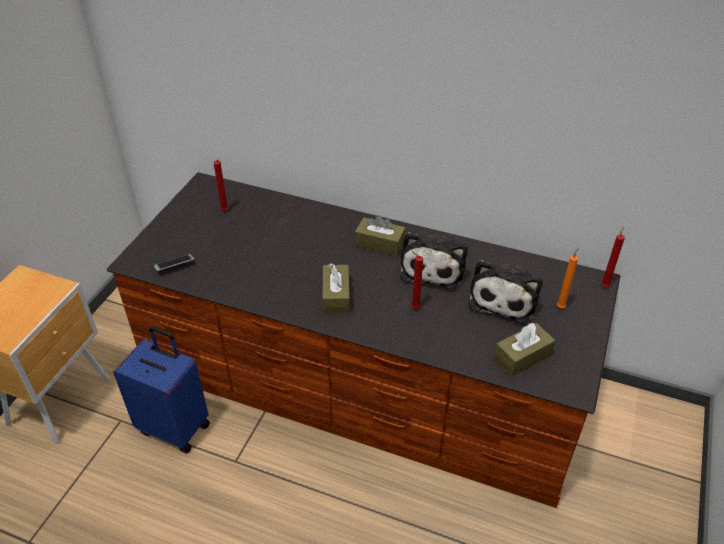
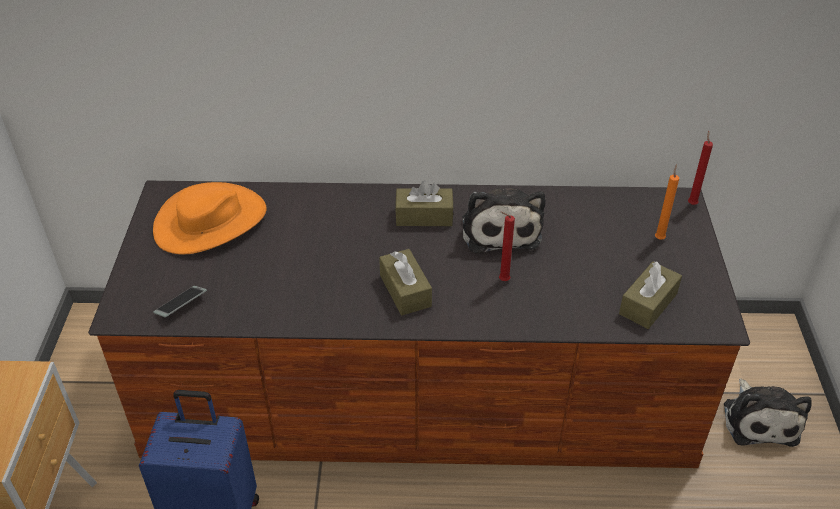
camera: 20 degrees left, 0 degrees up
(225, 211) = (211, 222): red candle -> orange hat
(504, 297) = (595, 243): plush toy -> plush toy (759, 419)

